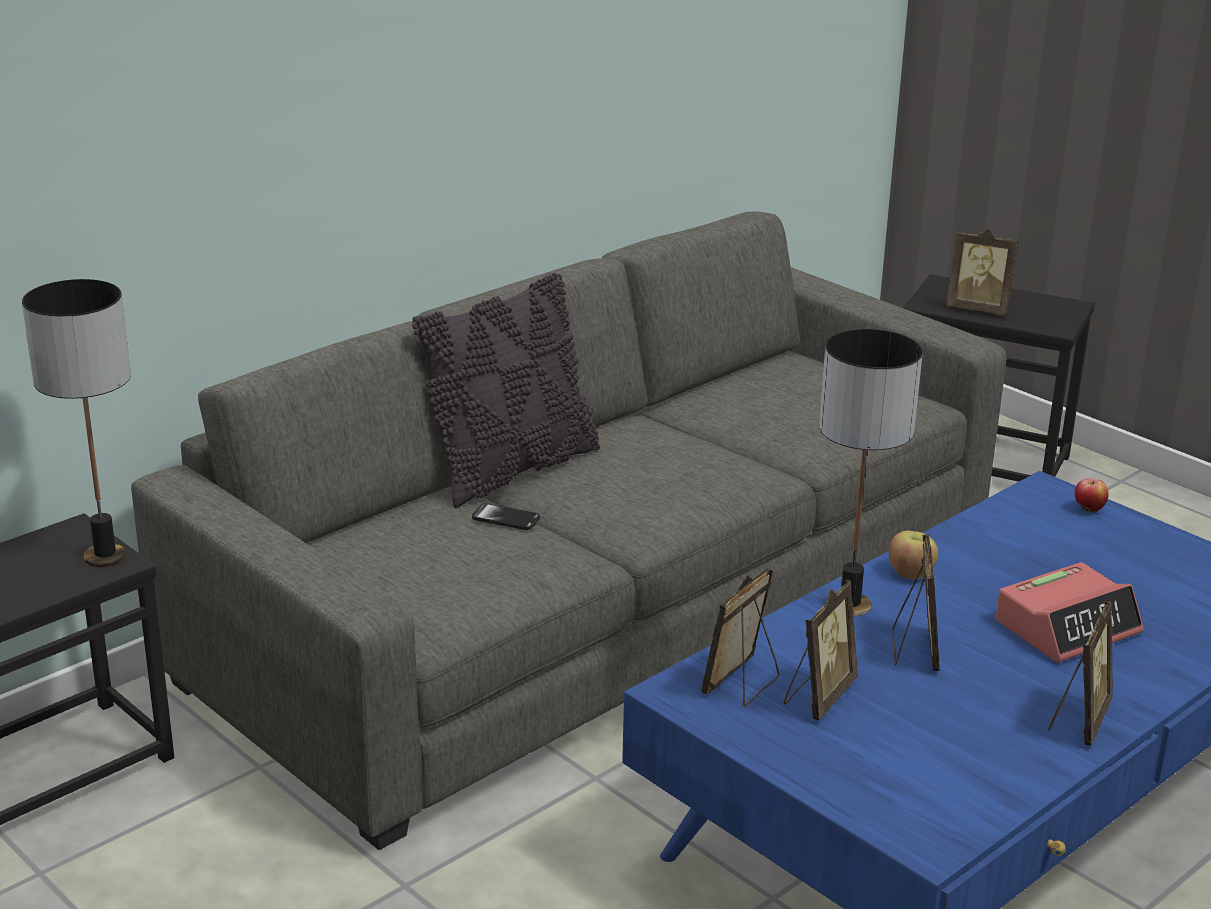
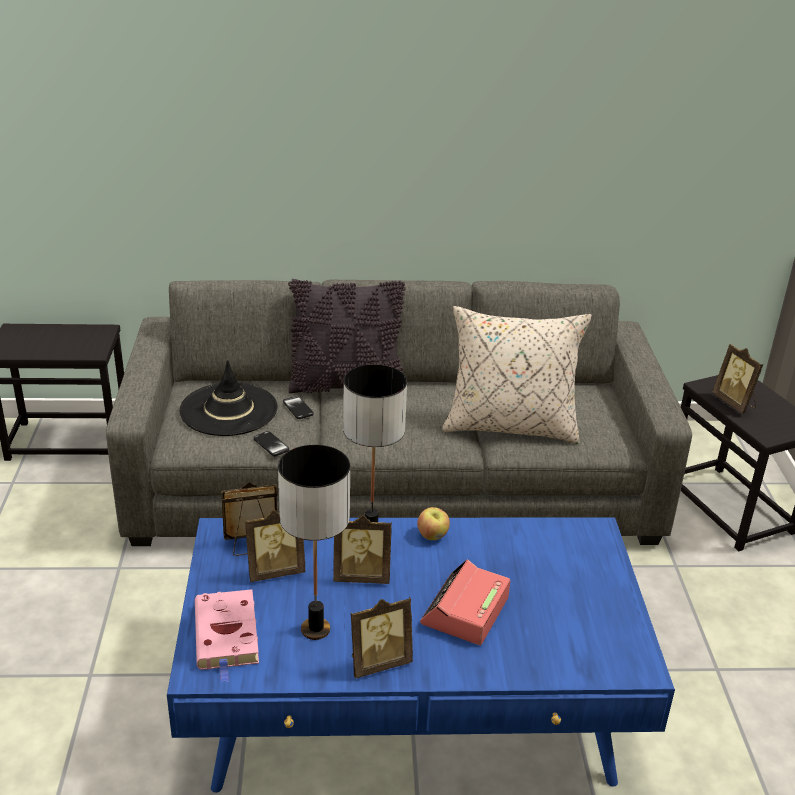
camera: 40 degrees right, 5 degrees up
(105, 557) = (94, 348): table lamp -> table lamp (315, 630)
(420, 559) = (229, 410): none -> black hat
(551, 572) = (271, 444): none -> phone
(783, 430) = (510, 426): none -> beige pillow
(892, 789) = (227, 636): none -> pink book
(914, 650) = (362, 576): picture frame -> picture frame turned 45 degrees clockwise
(1067, 627) = (465, 611): alarm clock -> alarm clock turned 105 degrees clockwise
(1088, 510) = (601, 554): apple -> none

